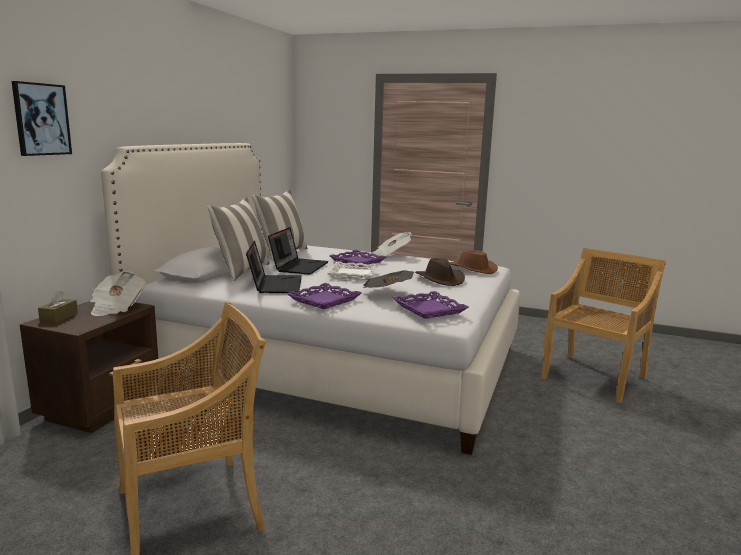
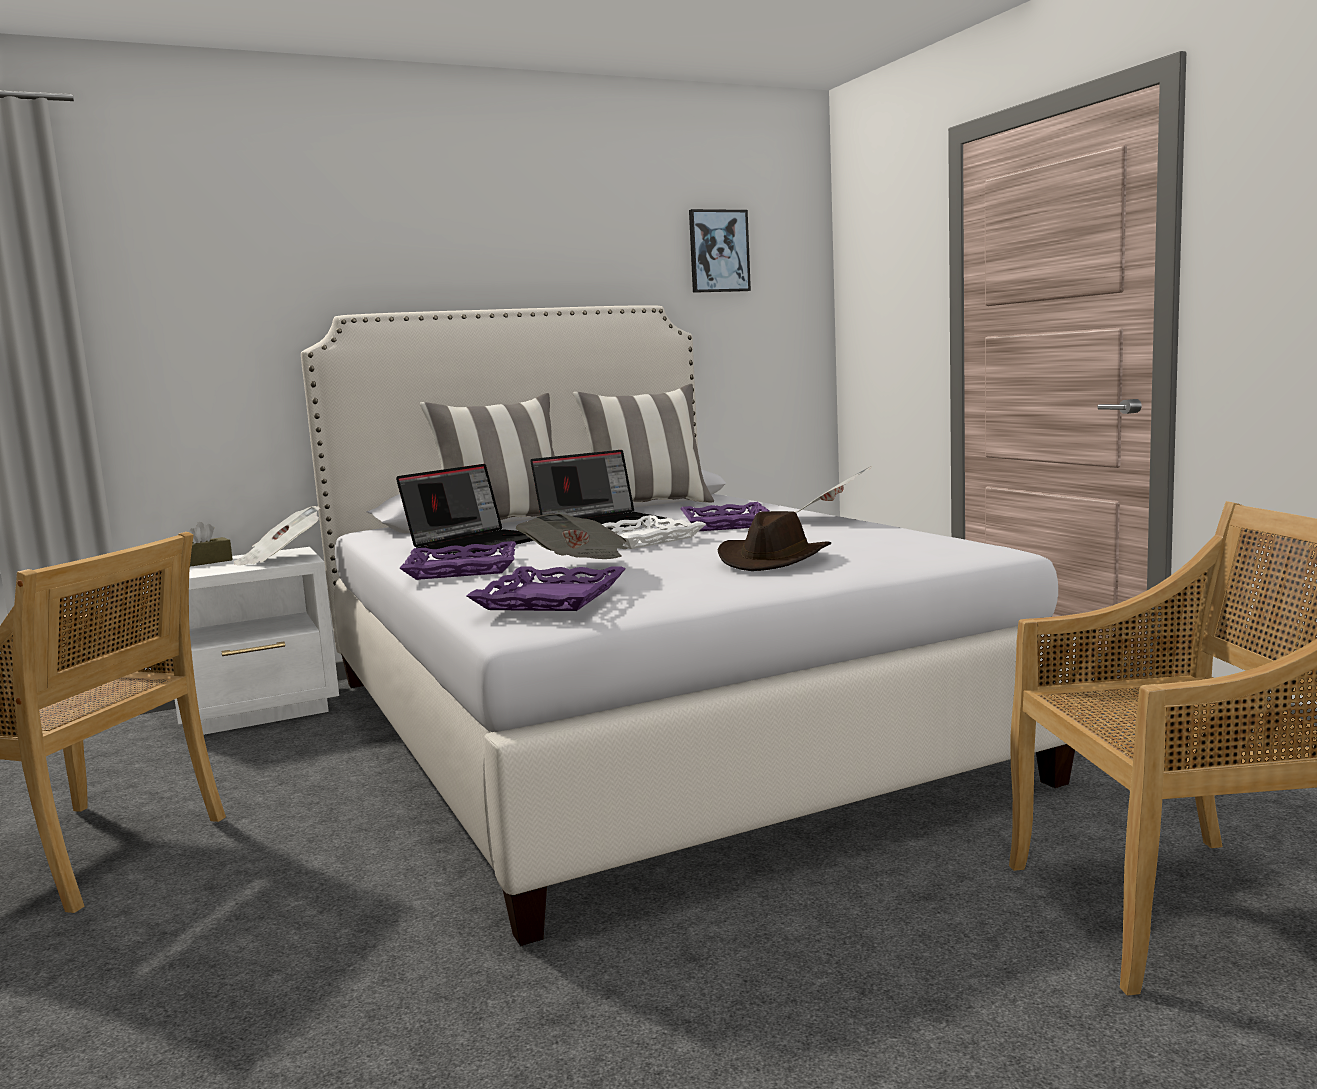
camera: 45 degrees right, 5 degrees down
(41, 119) = (209, 281): picture -> picture (718, 251)
(103, 407) = (261, 711): brown nightstand -> white nightstand
(472, 269) = (917, 549): brown hat -> none

